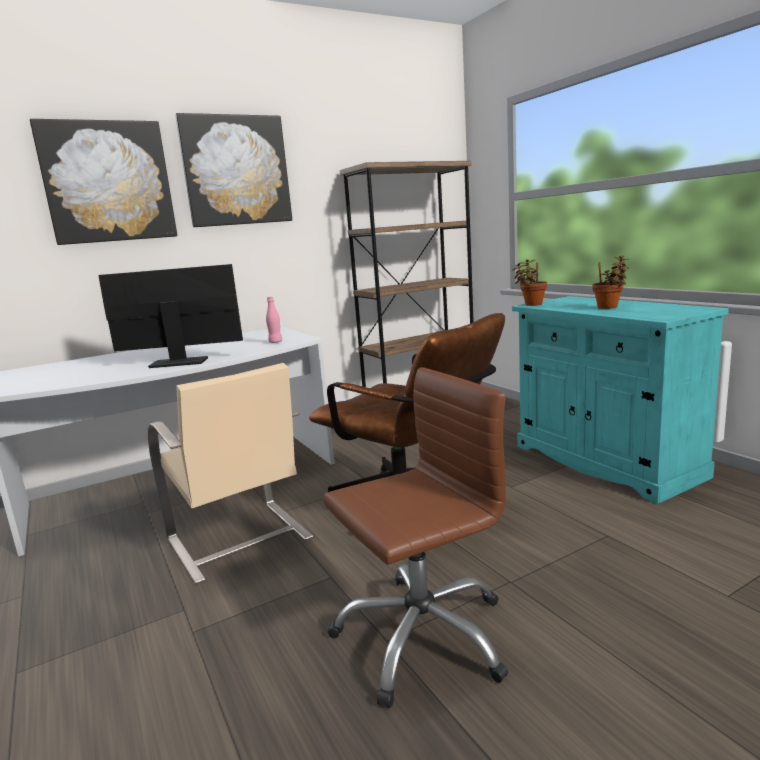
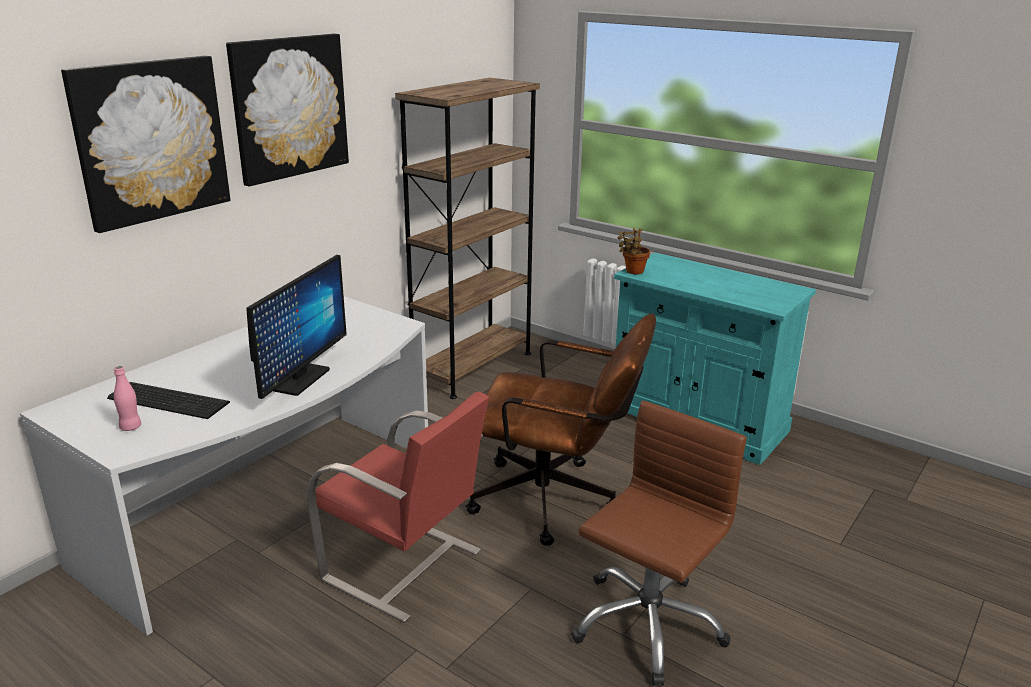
camera: 25 degrees left, 10 degrees up
(79, 369) = (168, 399): none -> keyboard
(179, 363) = (300, 379): monitor -> monitor turned 135 degrees clockwise
(239, 540) = (404, 567): beige chair -> red chair
(275, 342) = (374, 331): pink bottle -> pink bottle (130, 427)
(609, 307) = (715, 283): potted plant -> none

